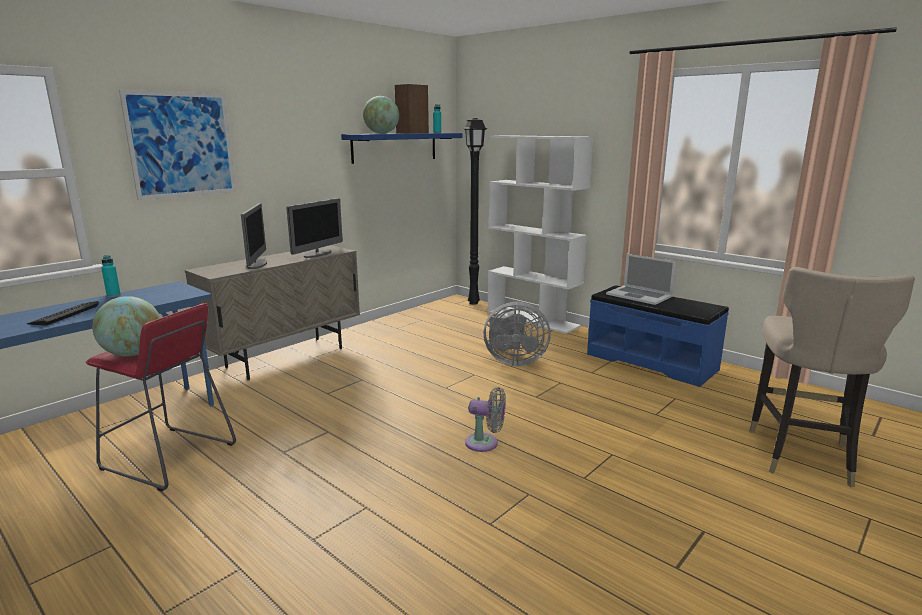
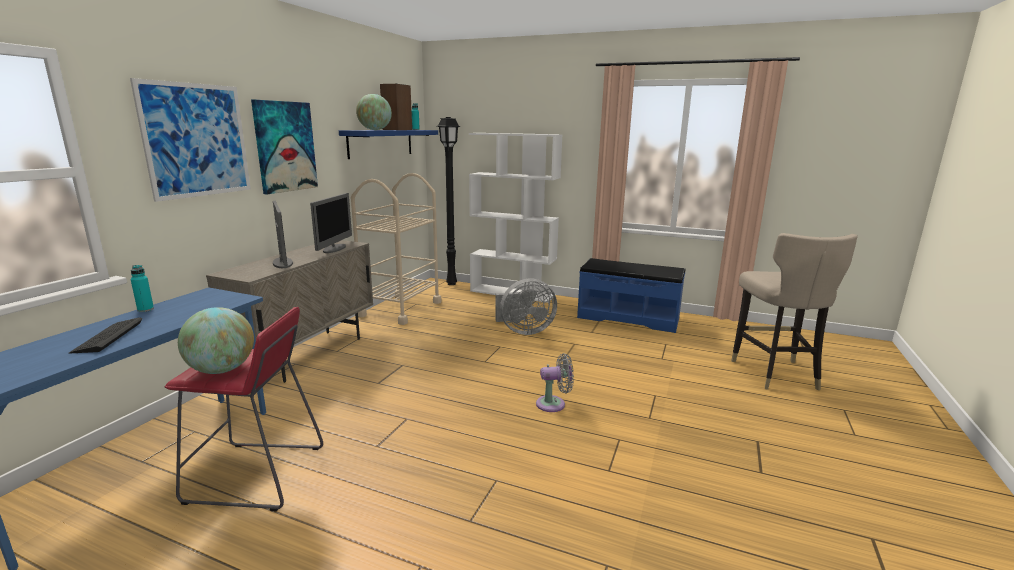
camera: 20 degrees left, 0 degrees up
(277, 151) = (285, 146): none -> picture
(402, 323) = (400, 309): none -> beige cart
(639, 295) = (616, 264): laptop -> none

